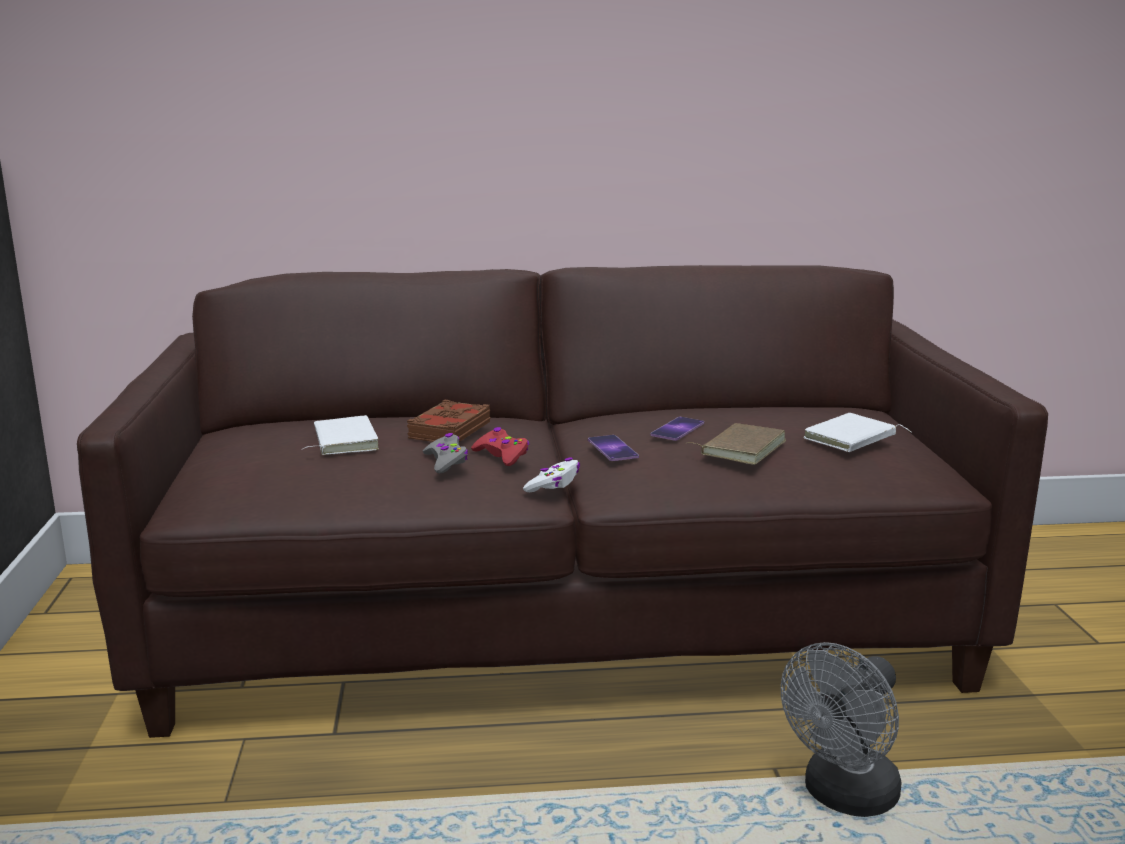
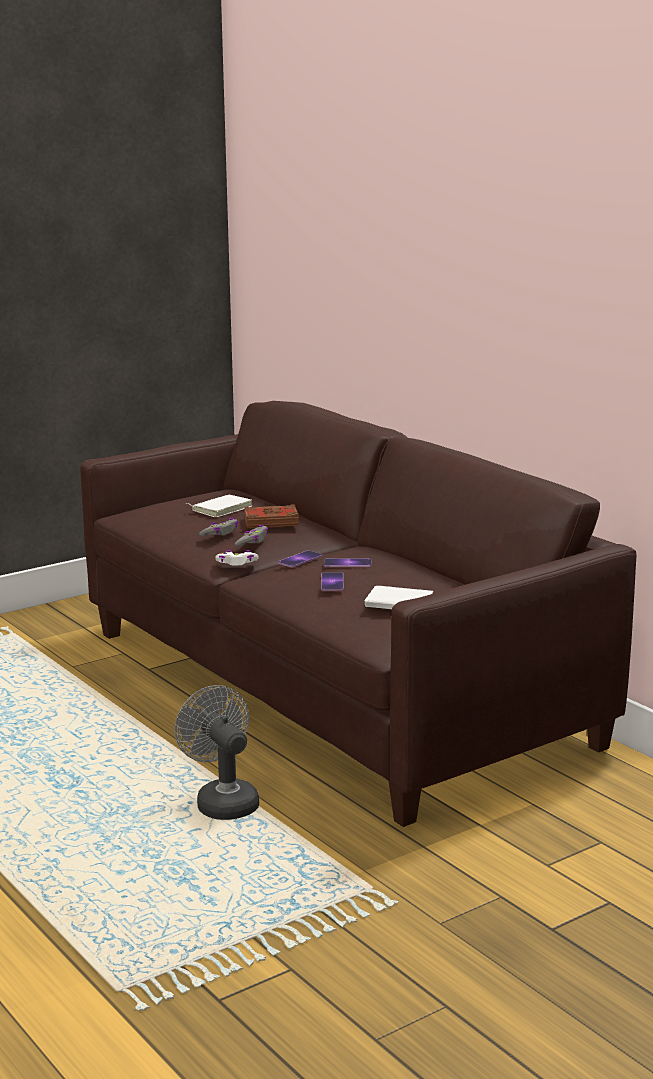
camera: 60 degrees right, 0 degrees up
(502, 455) = (252, 541): red game controller -> grey game controller
(741, 448) = (332, 582): brown book -> phone
(843, 797) = (222, 802): grey fan -> grey fan turned 45 degrees clockwise

